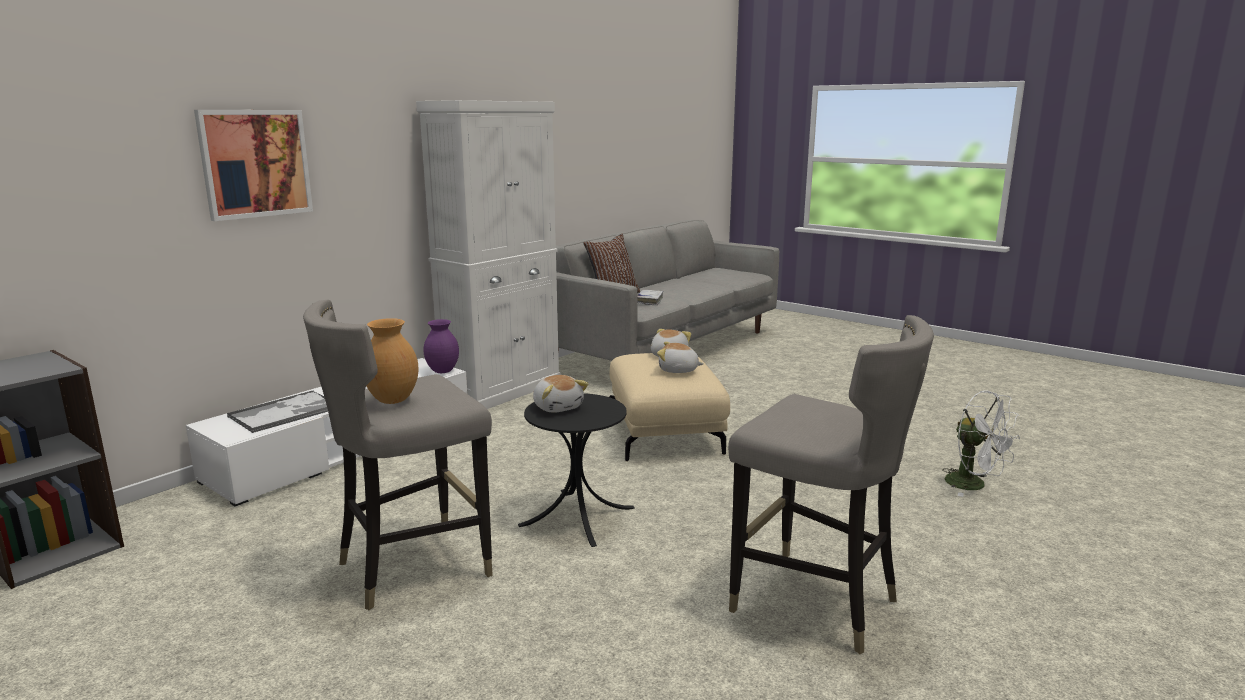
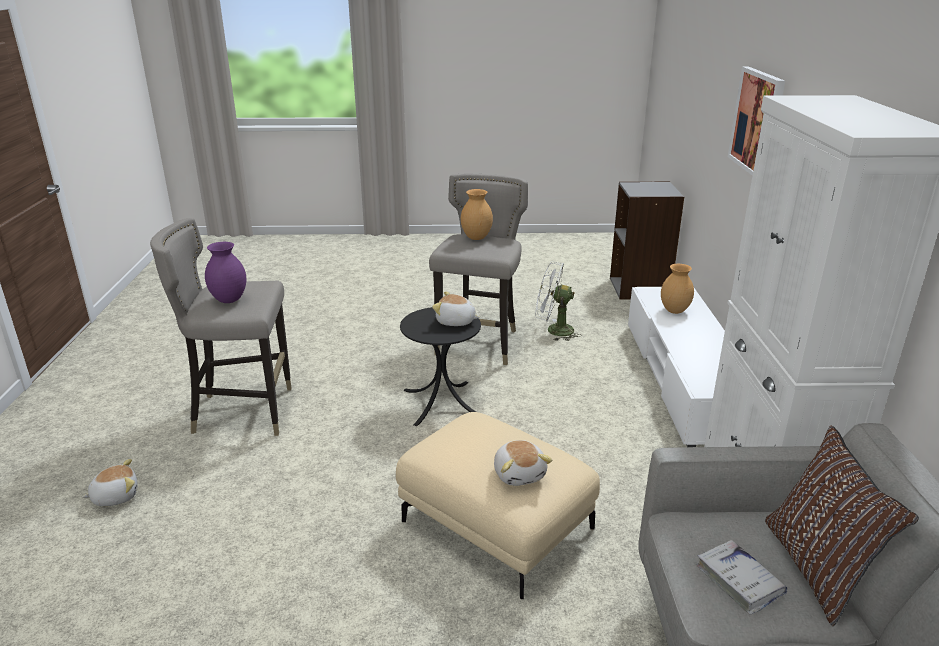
camera: 140 degrees right, 10 degrees up
(286, 412) = (675, 311): tray -> brown vase
(442, 371) = (705, 388): purple vase -> purple vase (230, 300)
(678, 370) = (469, 446): plush toy -> plush toy (115, 496)
(974, 485) = (109, 605): white fan -> white fan (554, 330)

